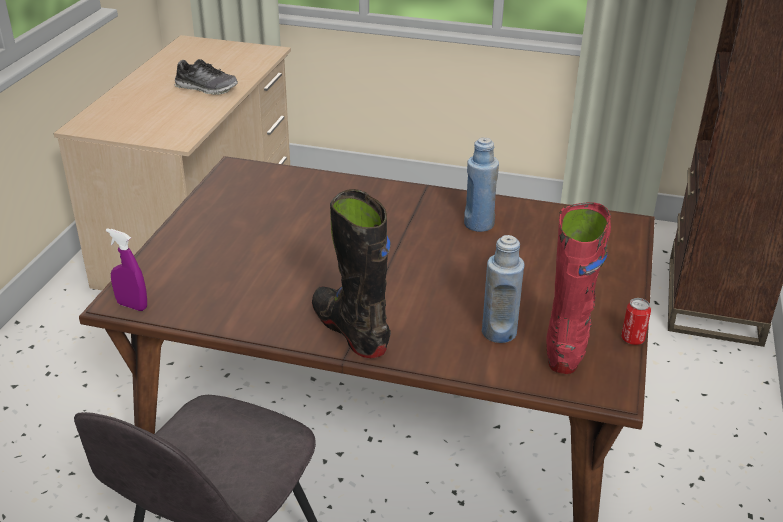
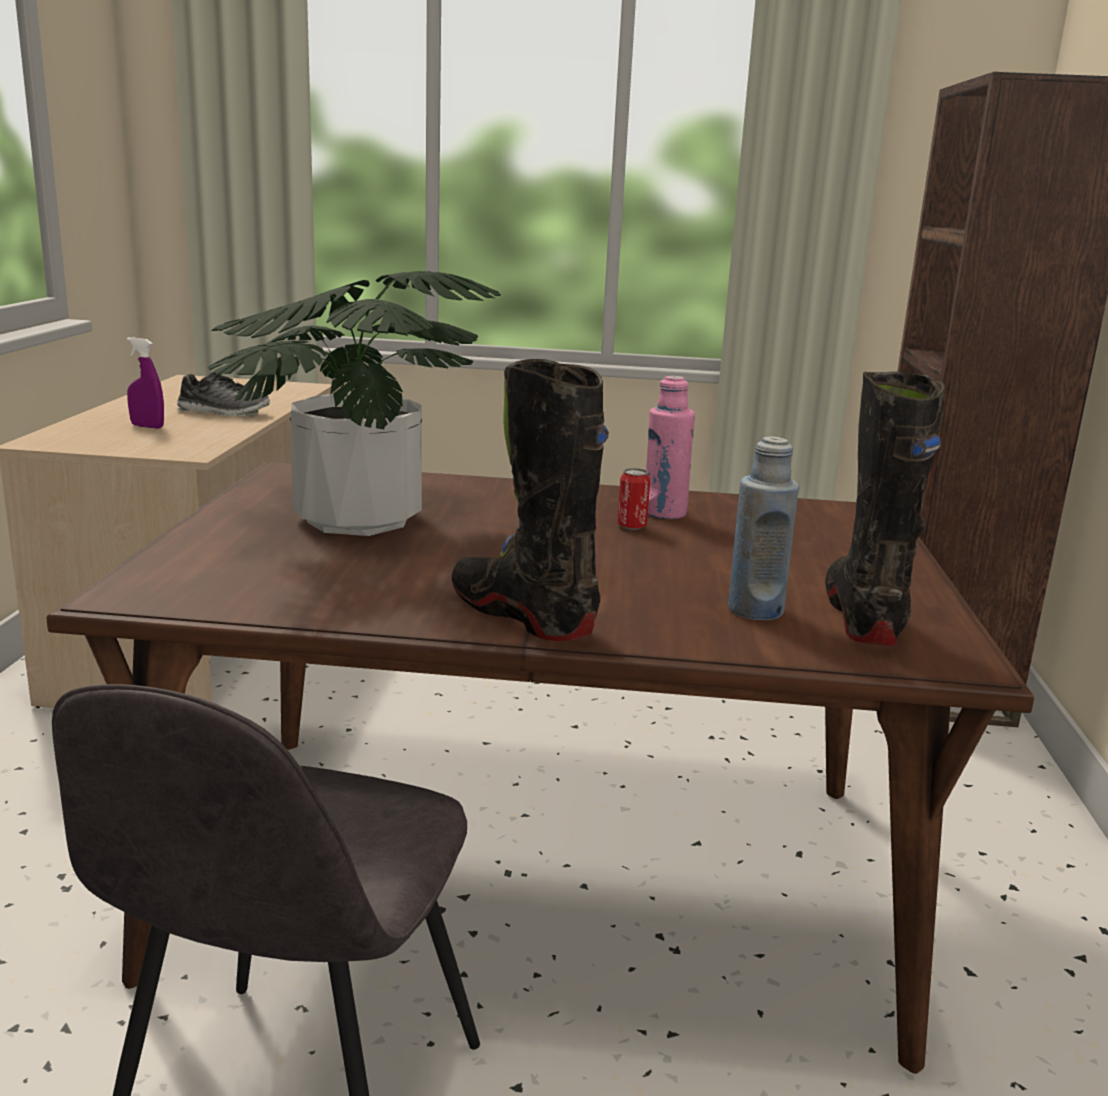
camera: 10 degrees left, 15 degrees down
(132, 306) = (143, 600): purple spray bottle -> purple spray bottle (147, 426)
(271, 227) = (356, 520): none -> potted plant
(478, 224) = (664, 513): blue bottle -> pink bottle
(567, 342) = (863, 616): red boot -> black boot
(632, 339) = (954, 611): can -> can (631, 526)

